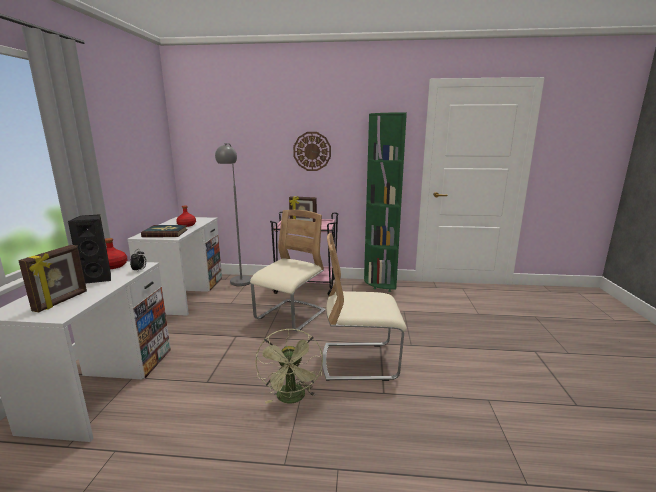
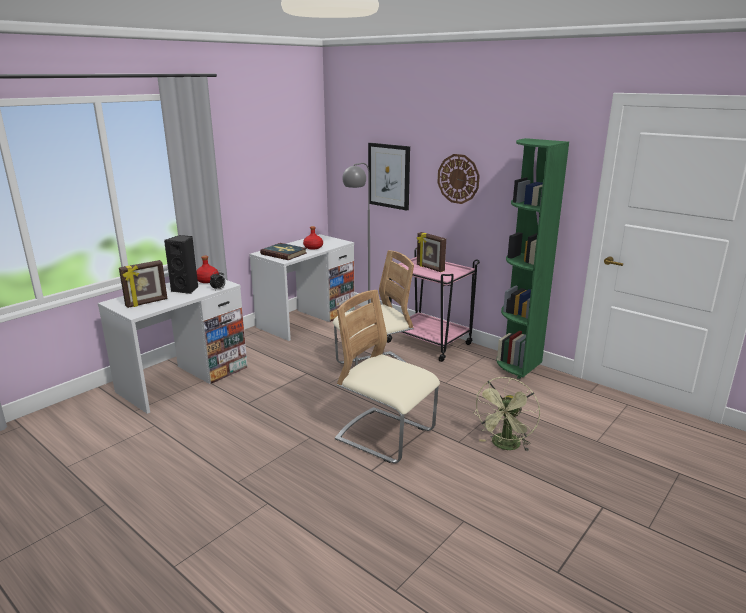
camera: 35 degrees right, 5 degrees up
(244, 156) = (389, 176): none -> picture
(292, 399) = (292, 442): green fan -> green fan (505, 446)

